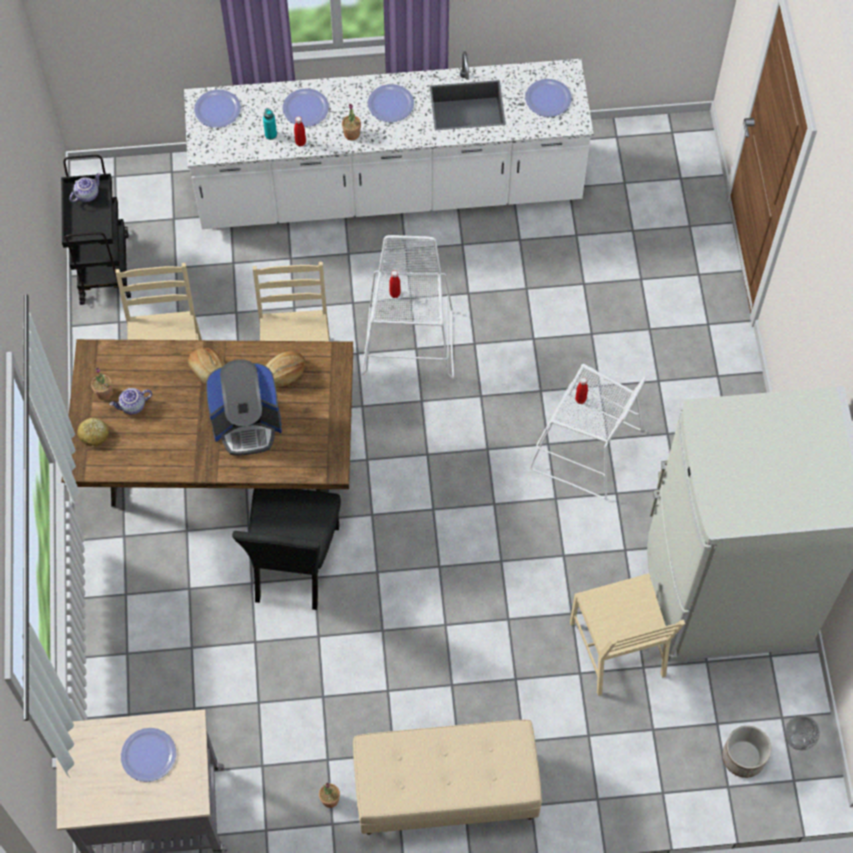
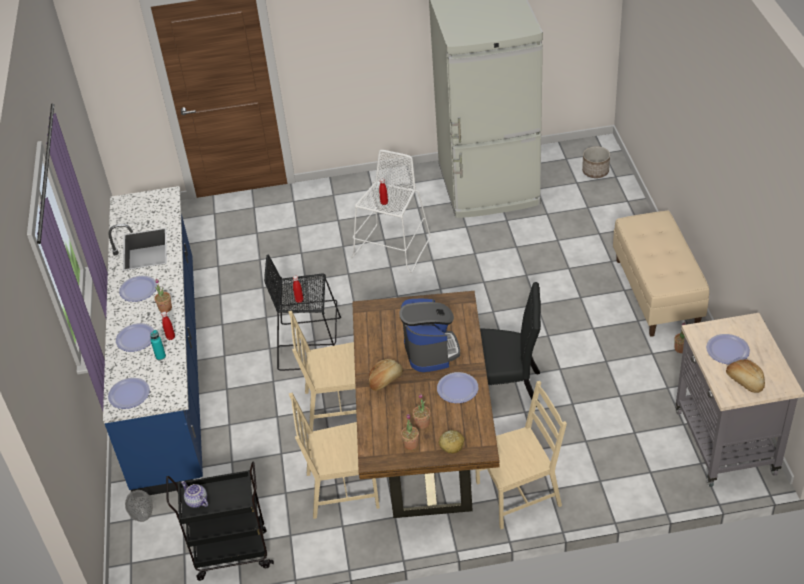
camera: 90 degrees left, 20 degrees down
(133, 406) = (422, 423): teapot -> potted plant
(284, 374) = (384, 335): bread -> bread (744, 381)
(389, 191) = (168, 370): white counter -> blue counter
(409, 344) = (311, 344): white stool -> black stool
(548, 99) = (145, 209): plate -> plate (457, 388)
(619, 649) = (537, 224): beige chair -> beige chair (519, 494)
(797, 740) = (579, 152): vase -> vase (143, 517)

